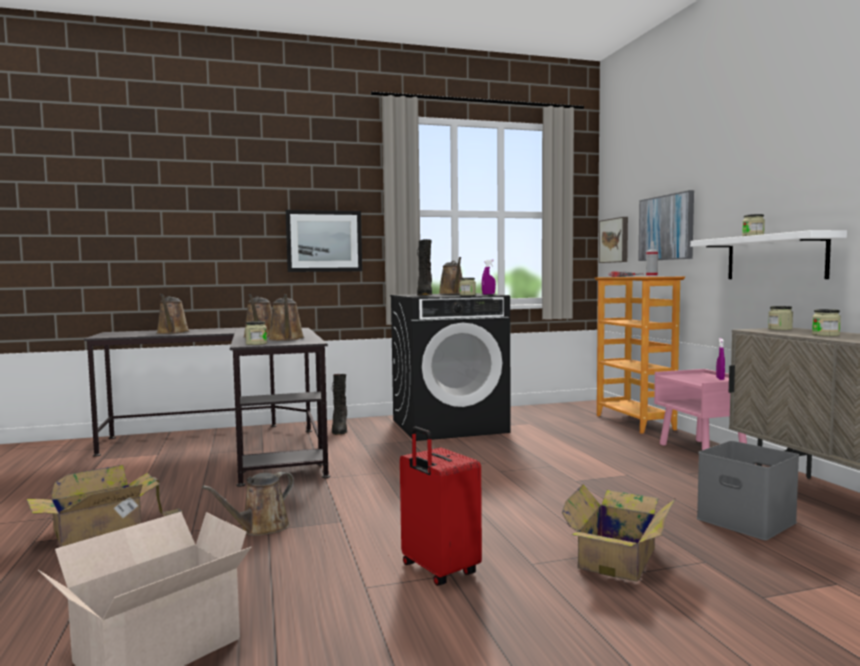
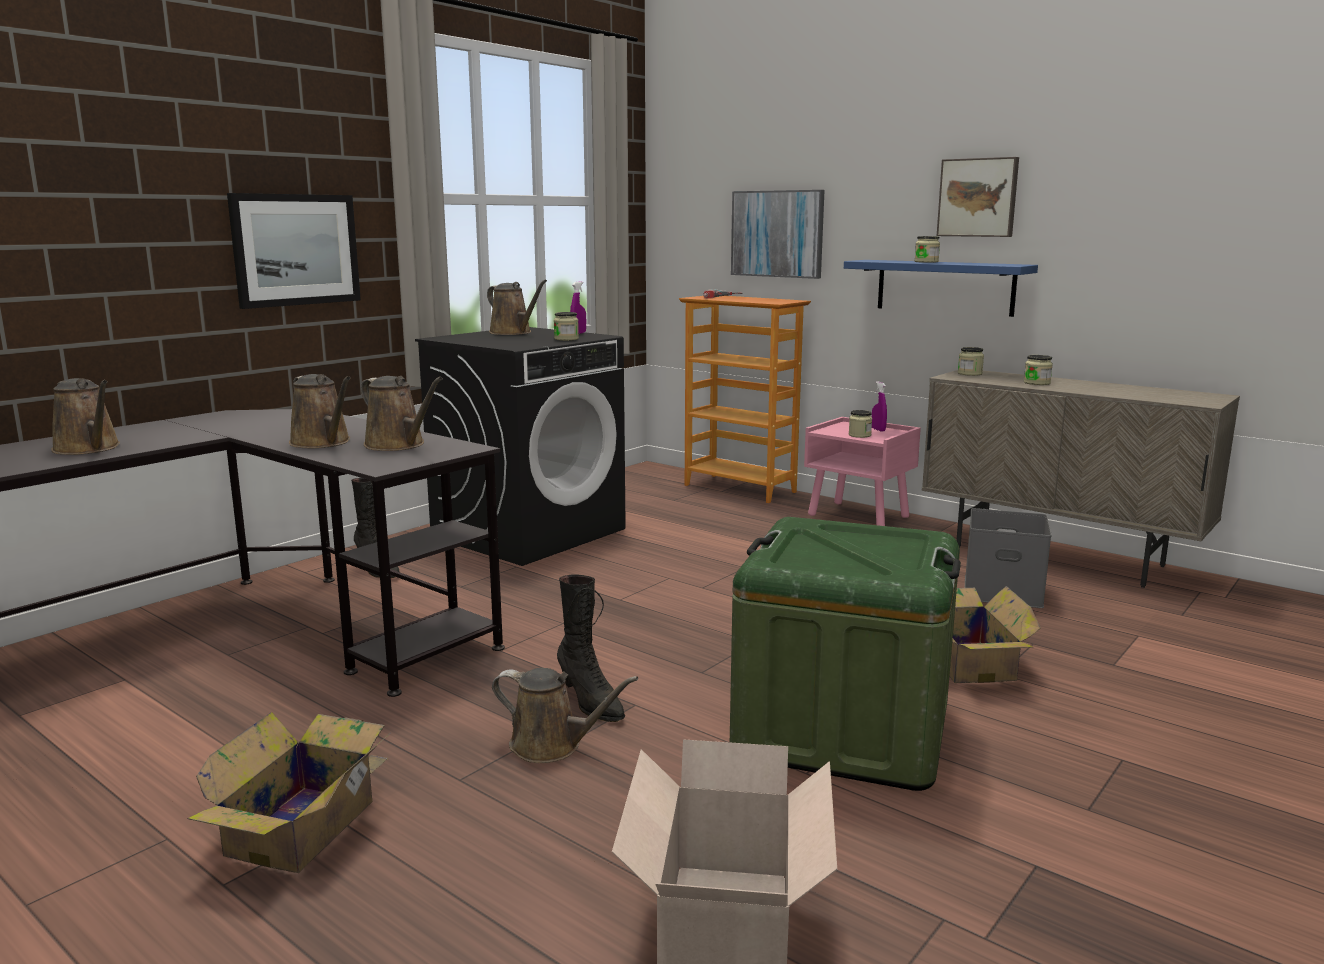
camera: 35 degrees left, 10 degrees up
(256, 344) = (390, 462): jar -> jar (859, 435)
(261, 528) = (552, 746): brown watering can -> brown watering can turned 75 degrees counterclockwise
(424, 294) = (485, 338): black boot -> black boot (590, 702)
(438, 570) = (842, 728): red suitcase -> green storage box
(615, 240) = (682, 241): picture -> picture (978, 197)
(651, 276) = (761, 298): spray bottle -> none
(775, 257) = (944, 287): white shelf -> blue shelf

